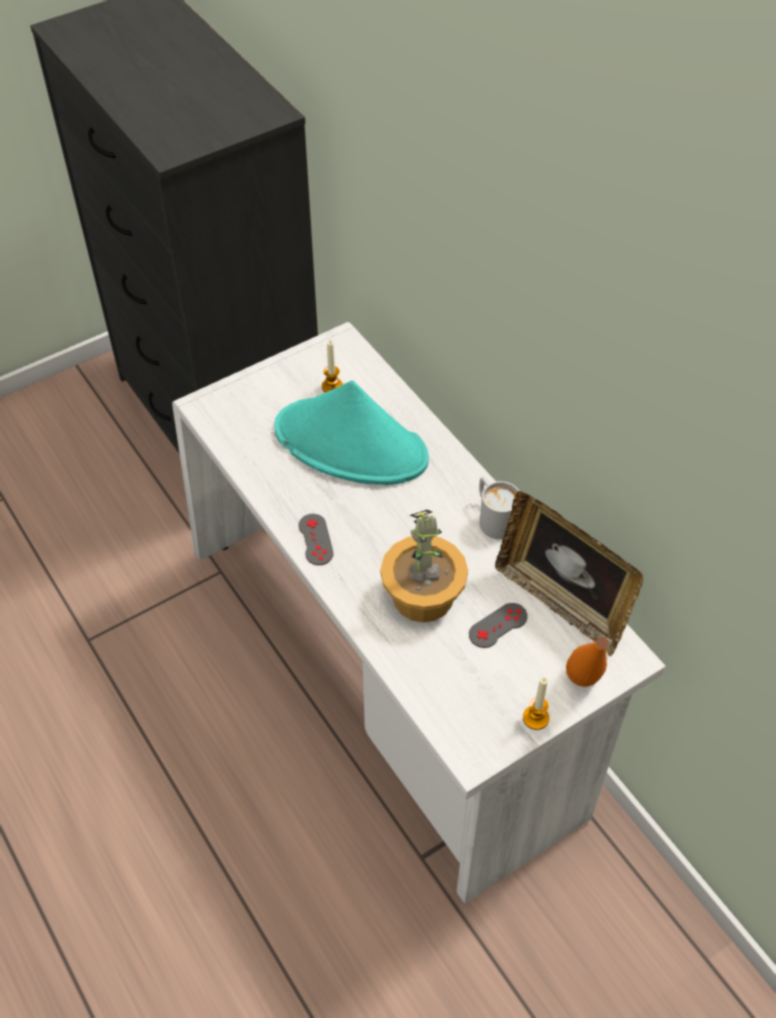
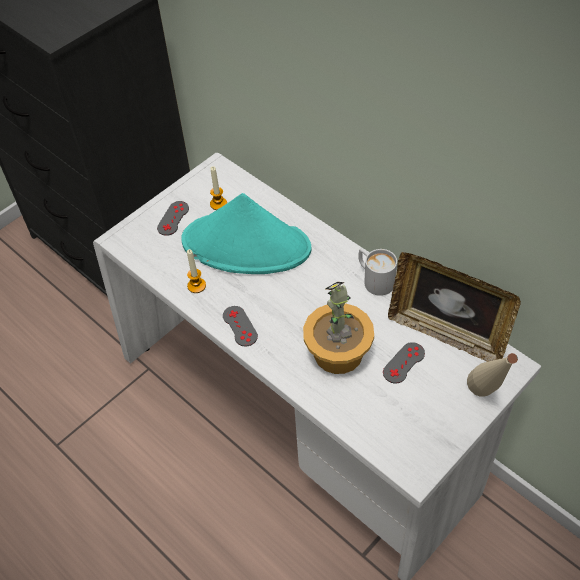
camera: 10 degrees left, 0 degrees up
(273, 393) = (173, 218): none -> grey game controller
(536, 718) = (456, 429): candle -> candle (196, 286)
(582, 691) = (485, 400): orange bottle -> beige bottle

